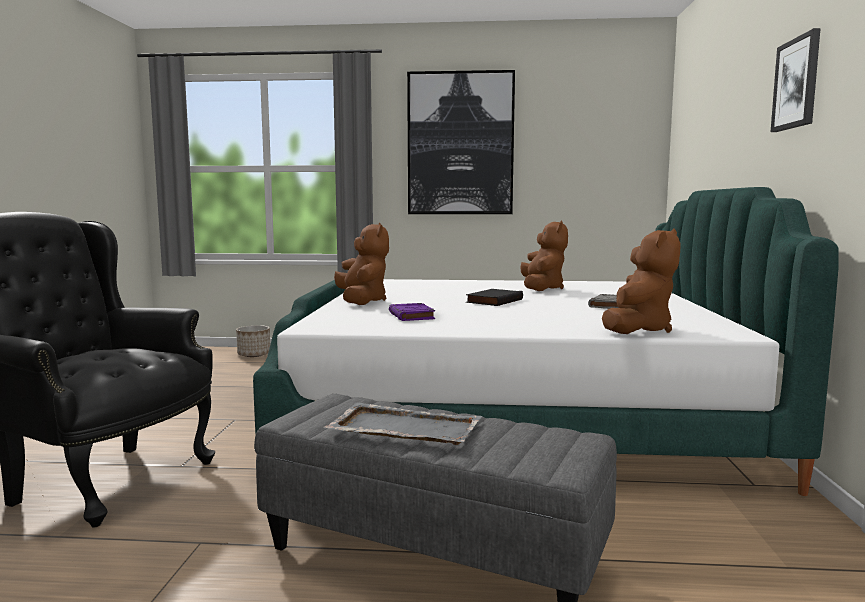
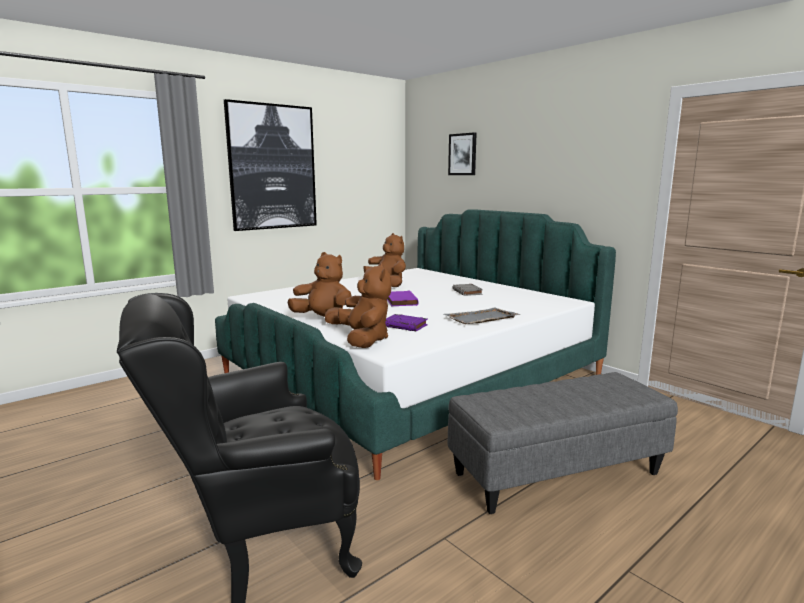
camera: 45 degrees left, 5 degrees up
(254, 355) = (102, 394): planter -> none
(403, 428) = (554, 401): grey tray -> grey tray (481, 318)
(493, 301) = (400, 301): black book -> purple book
(637, 329) = (534, 308): brown plush toy -> brown plush toy (365, 340)
(797, 83) = (563, 157): picture -> picture (462, 154)

